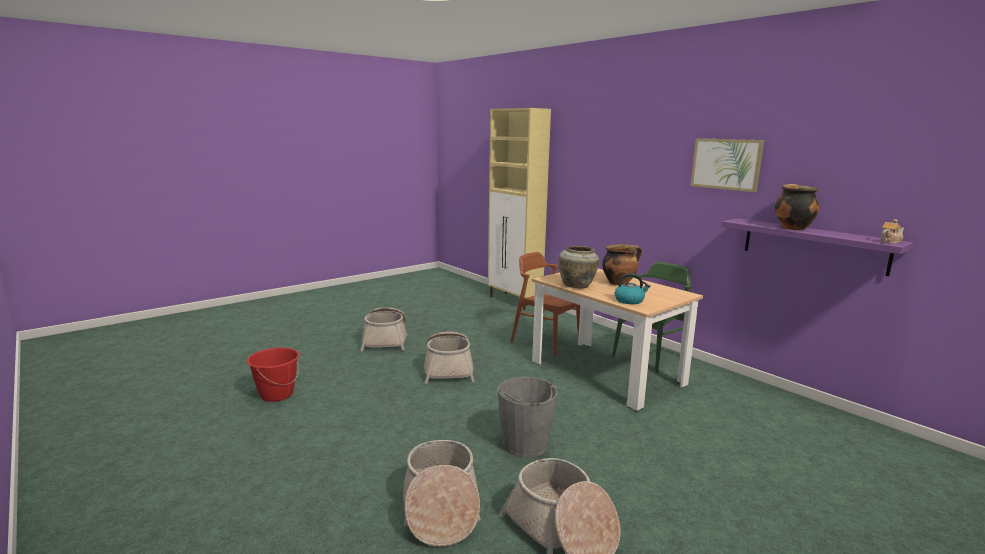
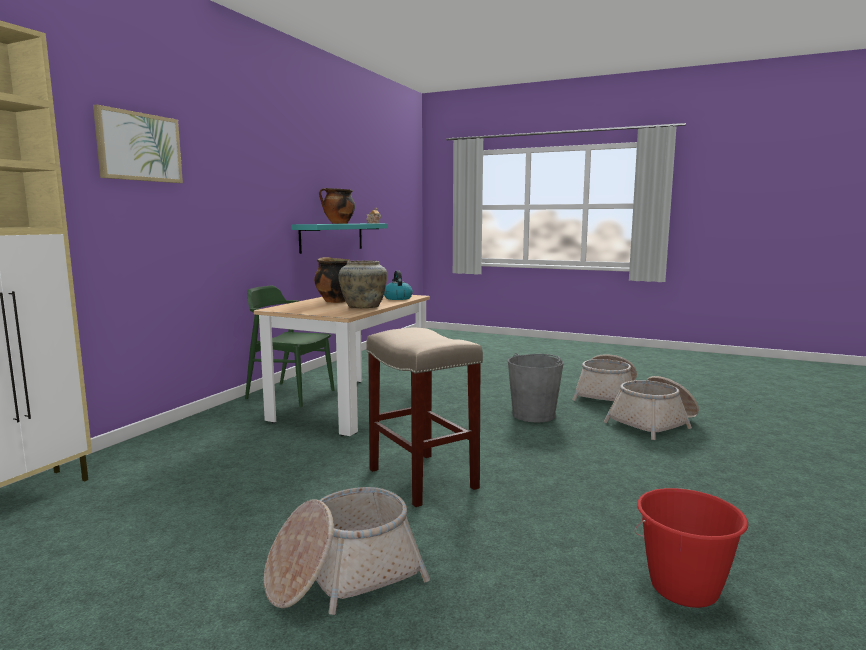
camera: 115 degrees left, 5 degrees down
(448, 369) = (421, 478): basket -> beige stool
(545, 341) = (267, 441): brown chair -> none
(726, 164) = (276, 171): picture -> picture (139, 147)
(813, 245) = (332, 237): purple shelf -> turquoise shelf

